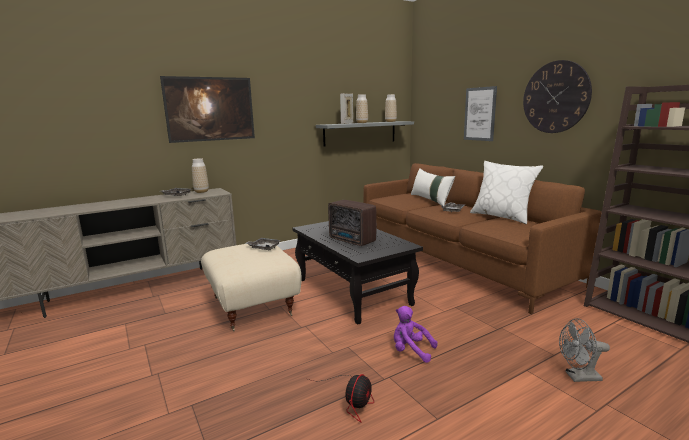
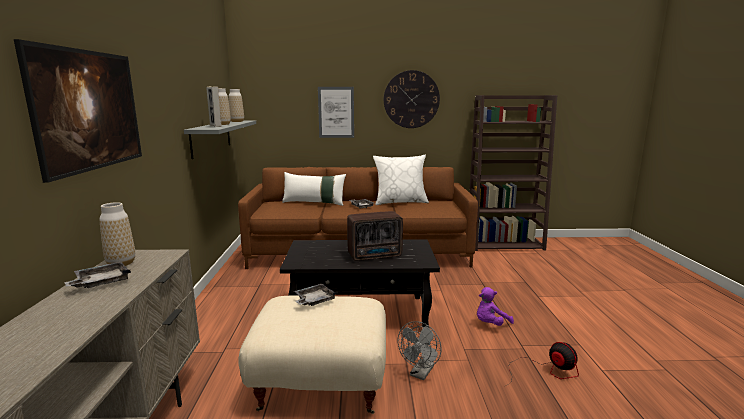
camera: 60 degrees left, 0 degrees up
(578, 377) = (552, 286): grey fan -> grey fan (420, 374)

